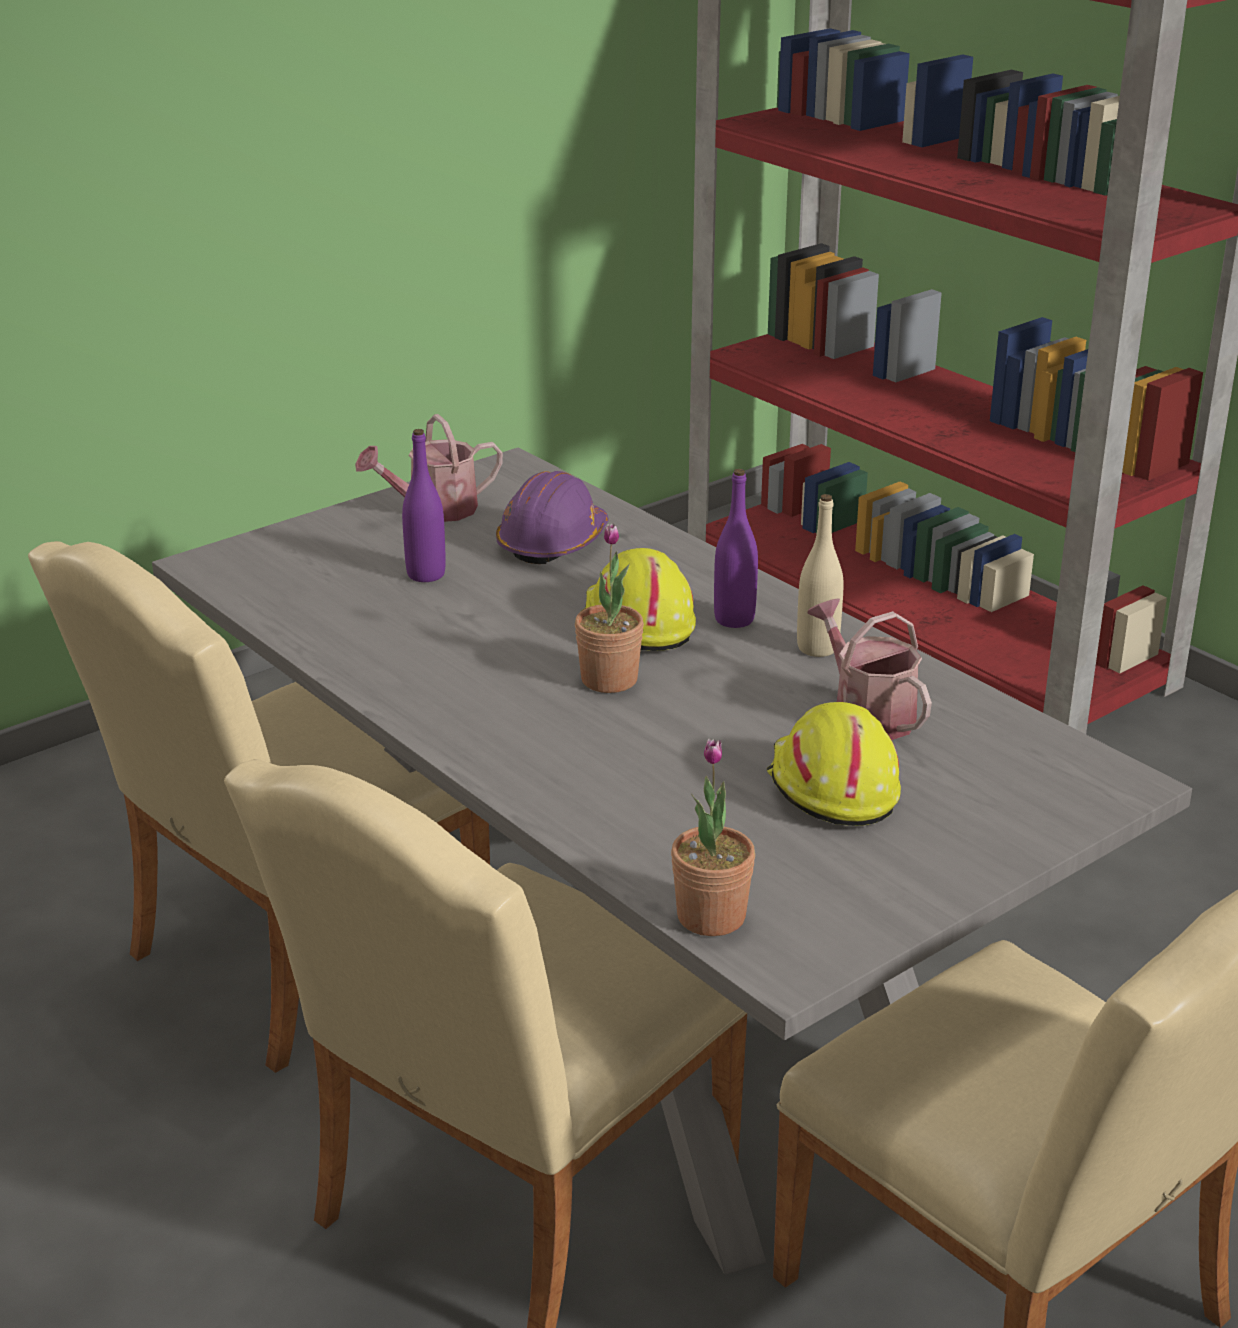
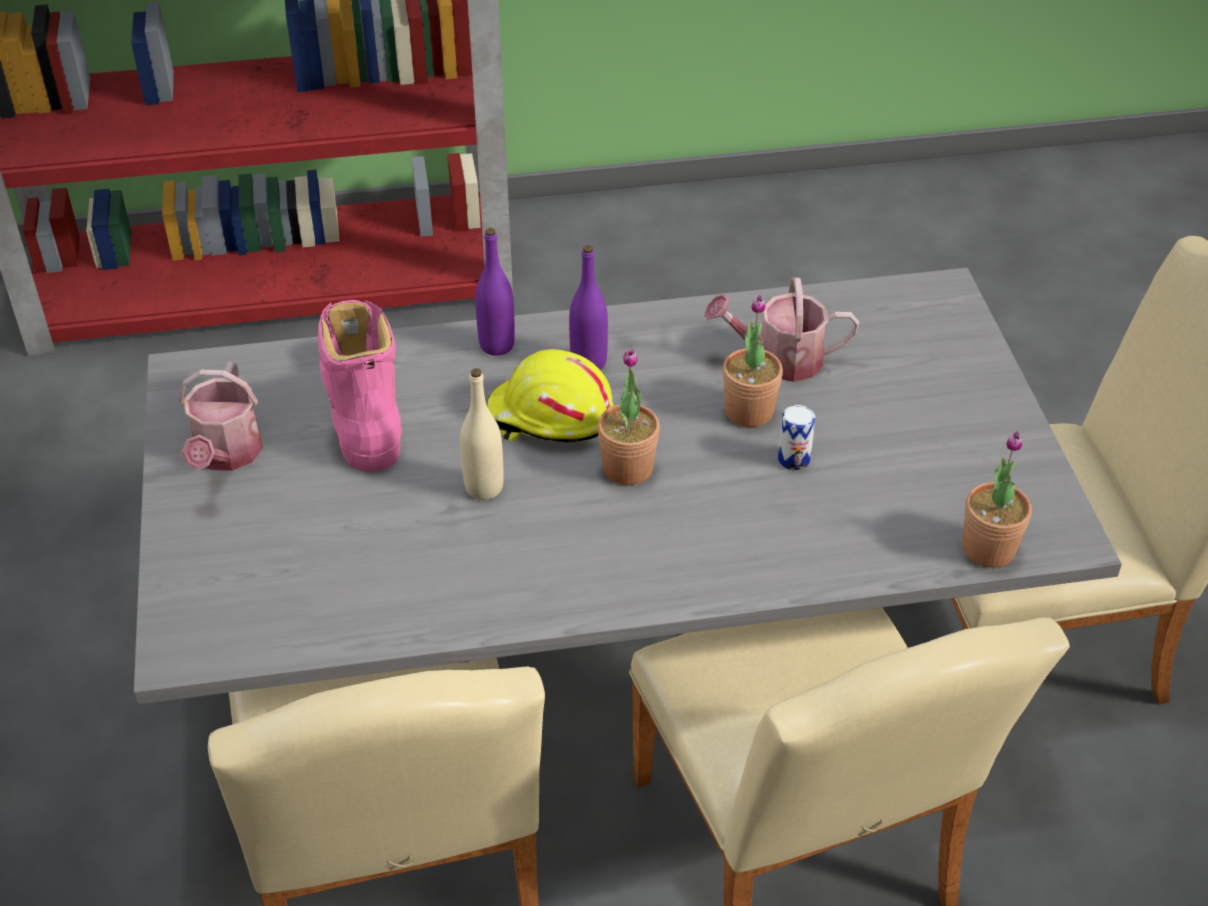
camera: 60 degrees left, 15 degrees up
(426, 574) = (350, 506): purple bottle -> purple bottle (497, 345)
(552, 543) = (364, 407): purple hard hat -> pink boot
(721, 762) = (793, 459): none -> can
(765, 718) = (749, 411): none -> potted plant
(817, 648) = (667, 340): beige bottle -> beige bottle (484, 487)
(830, 787) = (863, 421): yellow hard hat -> none

